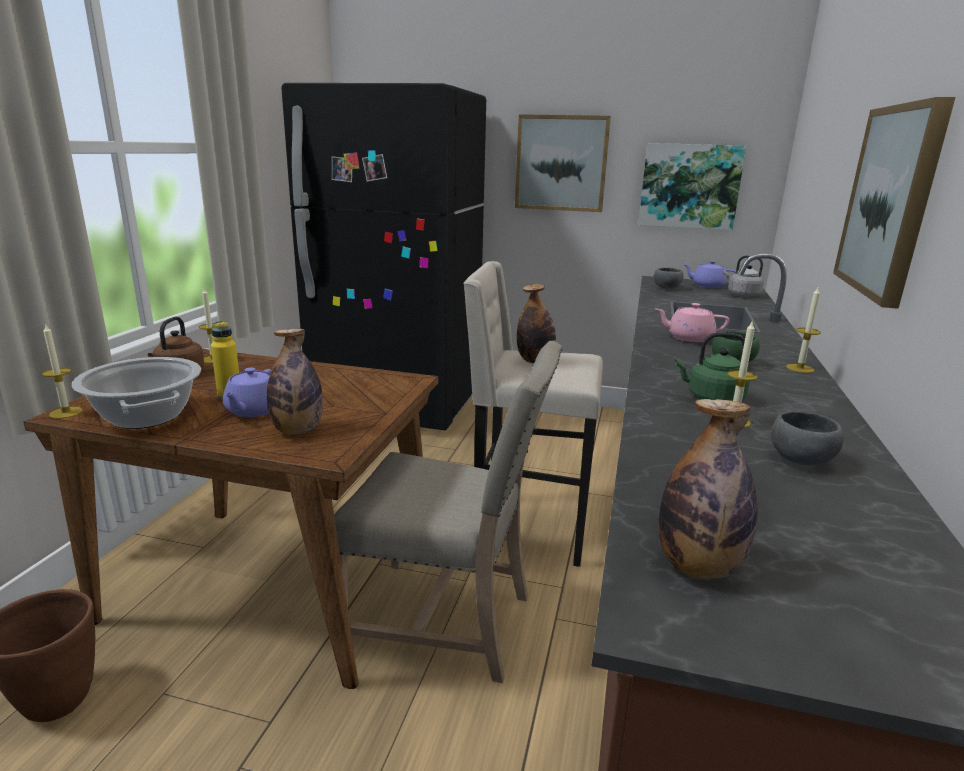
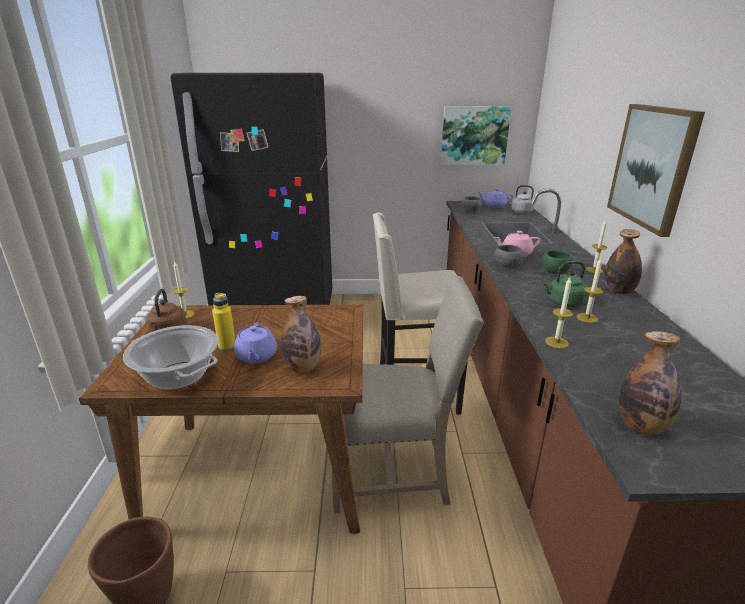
camera: 15 degrees left, 5 degrees up
(66, 412) = (108, 384): candle -> candle (556, 342)
(535, 361) = (419, 282): bottle -> bottle (618, 291)
(561, 163) = (383, 122): picture -> none
(801, 459) = (640, 340): grey bowl -> grey bowl (507, 265)

